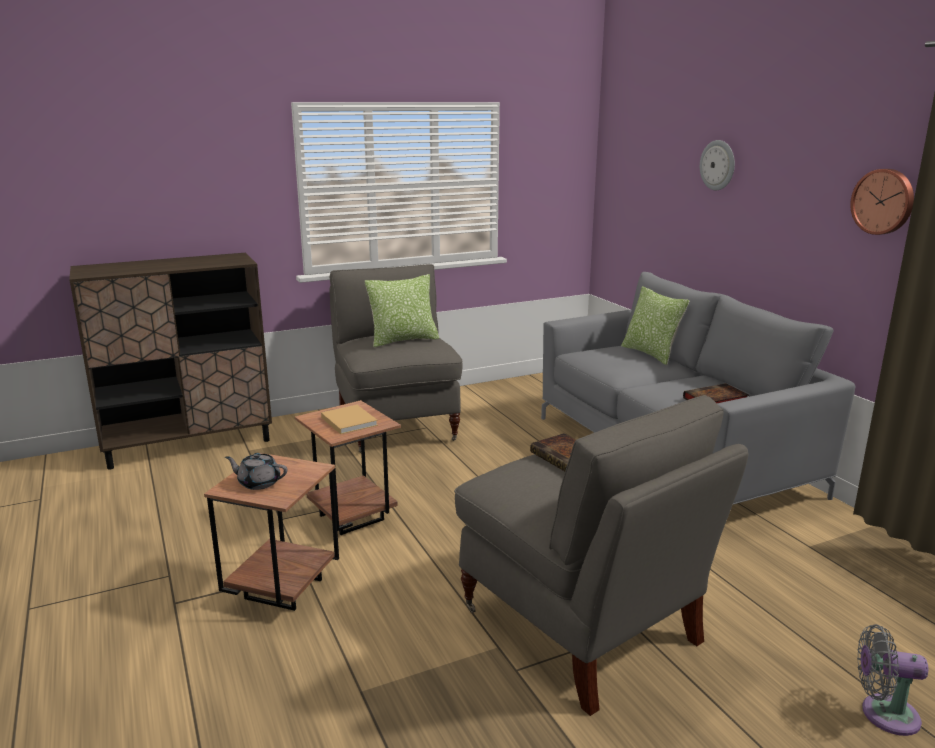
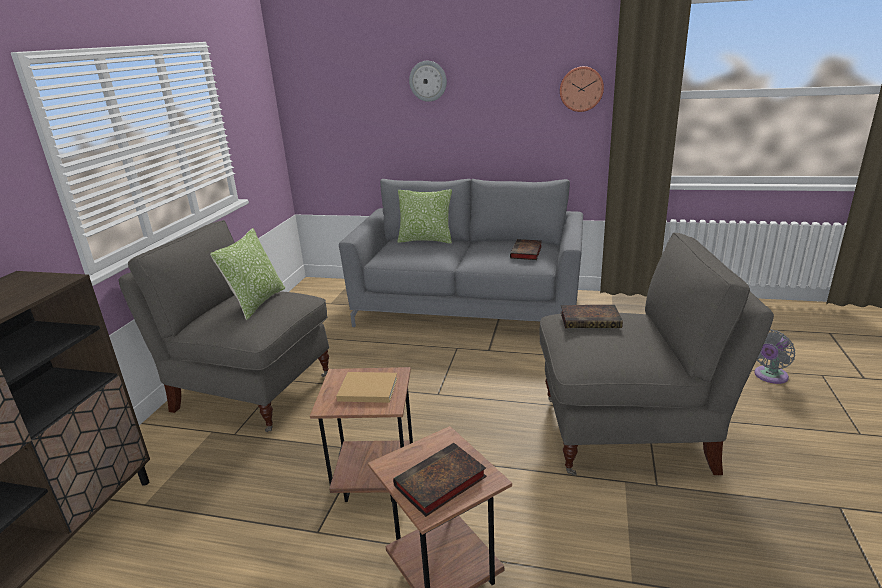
camera: 50 degrees left, 5 degrees up
(258, 483) = (439, 483): grey teapot -> book

